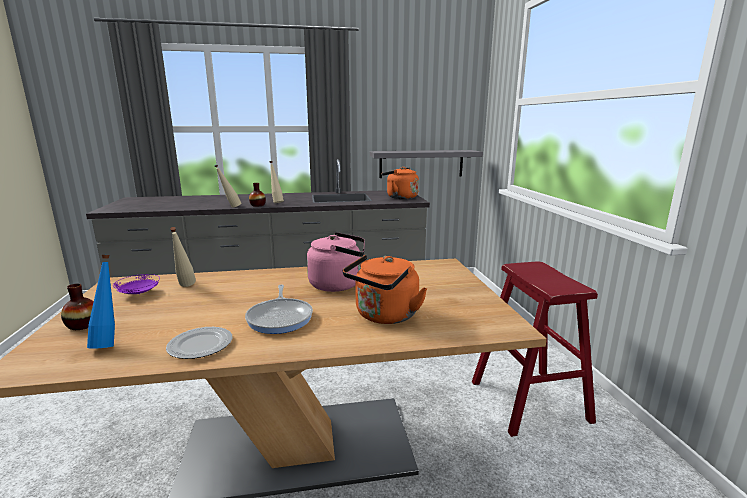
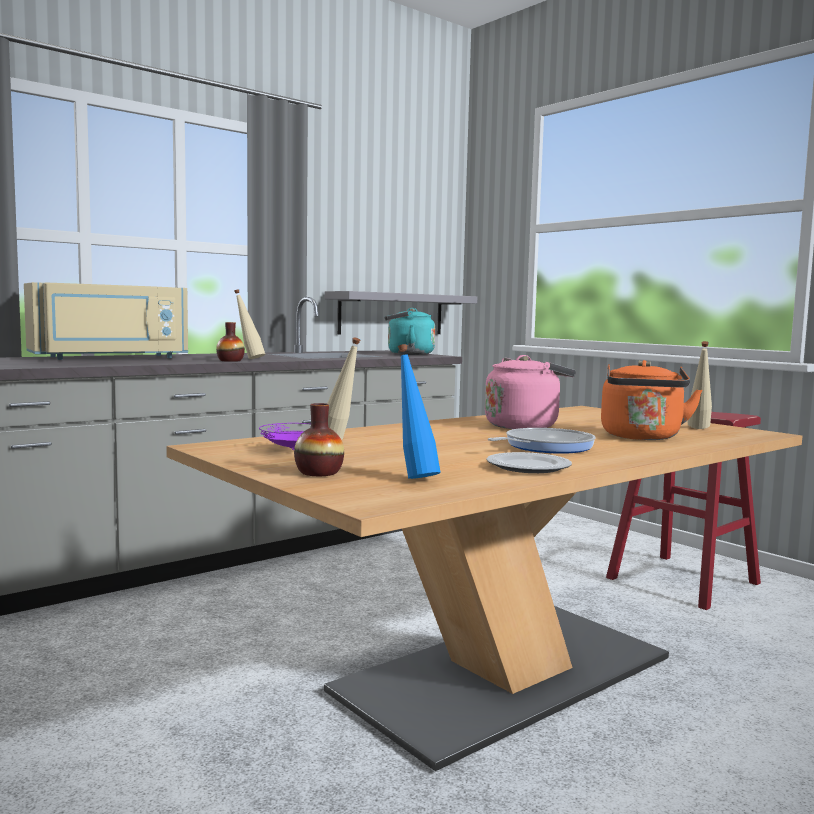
camera: 30 degrees left, 10 degrees down
(211, 199) = (110, 358): none -> beige microwave
(230, 207) = (193, 362): beige bottle -> beige bottle (698, 429)
(280, 318) = (545, 447): frying pan -> frying pan turned 90 degrees counterclockwise
(400, 197) = (407, 354): orange kettle -> turquoise kettle

